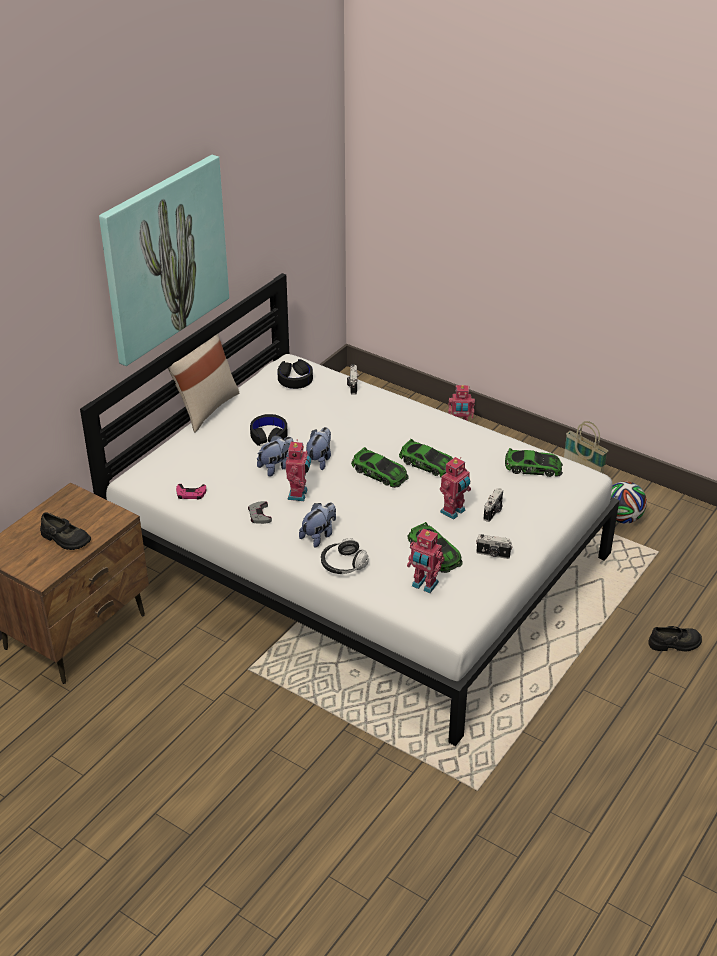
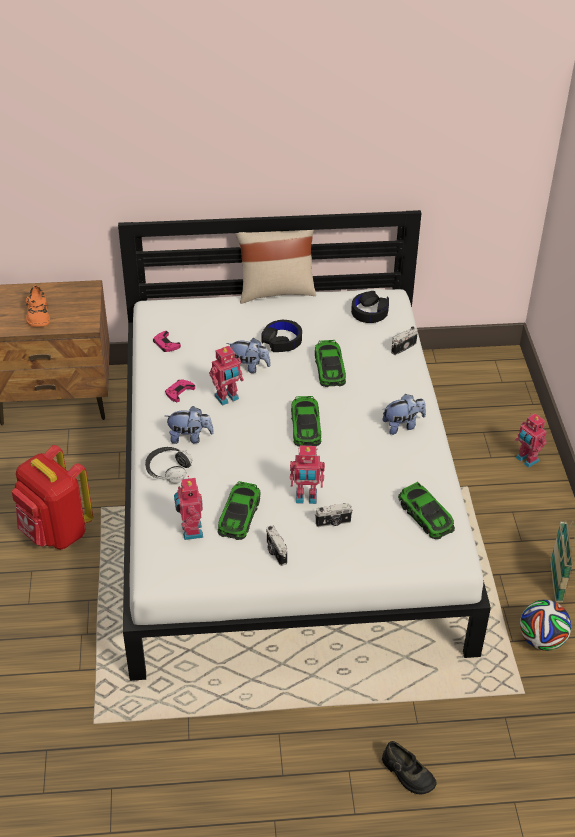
camera: 50 degrees right, 5 degrees up
(65, 539) = (38, 315): black shoe -> orange shoe
(164, 258) = (255, 133): picture -> none
(243, 712) = (56, 532): none -> red backpack
(259, 515) = (179, 392): grey game controller -> pink game controller
(319, 460) = (283, 384): plush toy -> plush toy (402, 425)
(428, 463) = (351, 447): toy car -> toy car (329, 368)

